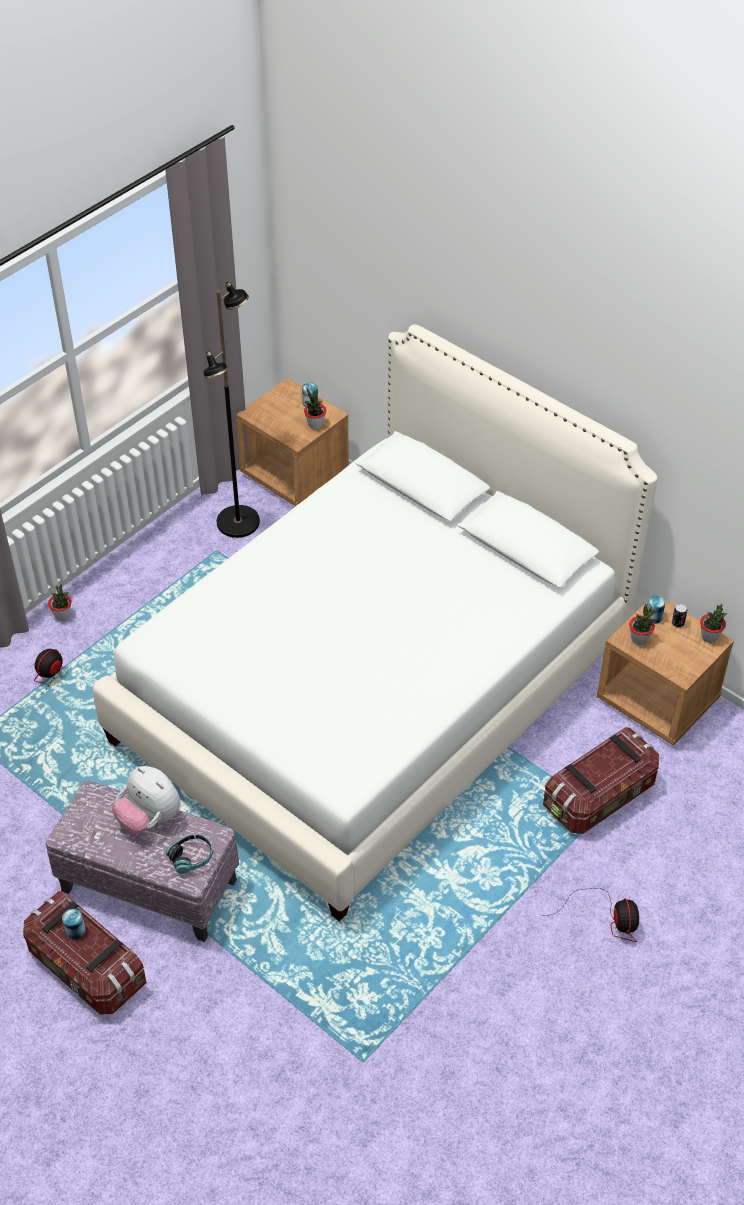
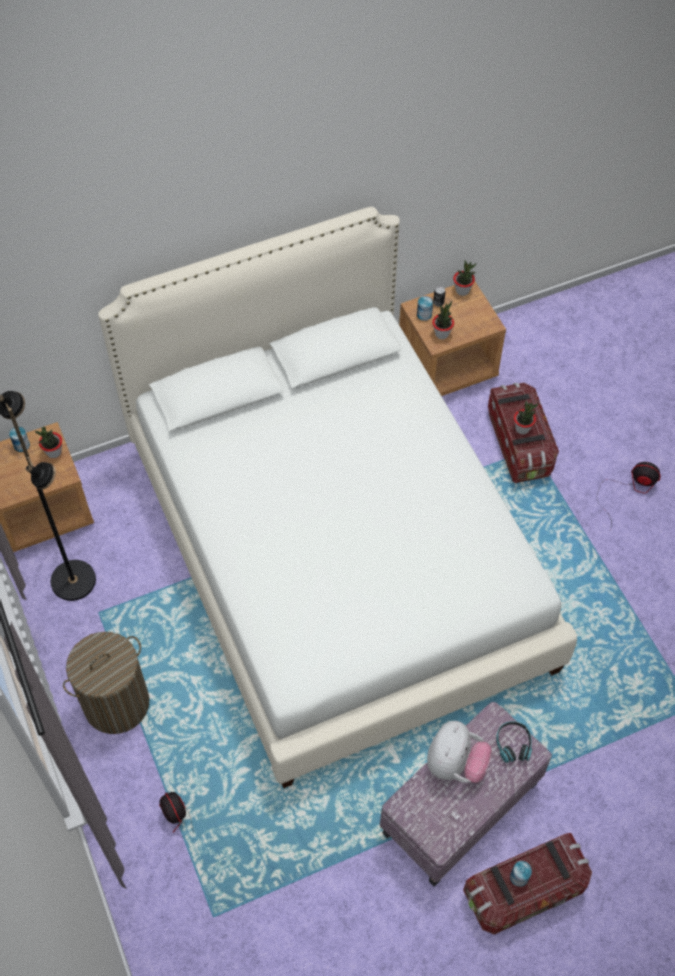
camera: 65 degrees left, 10 degrees up
(62, 615) = (100, 779): potted plant -> potted plant (522, 429)
(136, 597) = (116, 703): none -> laundry basket
(149, 818) = (455, 764): plush toy -> plush toy turned 45 degrees counterclockwise

